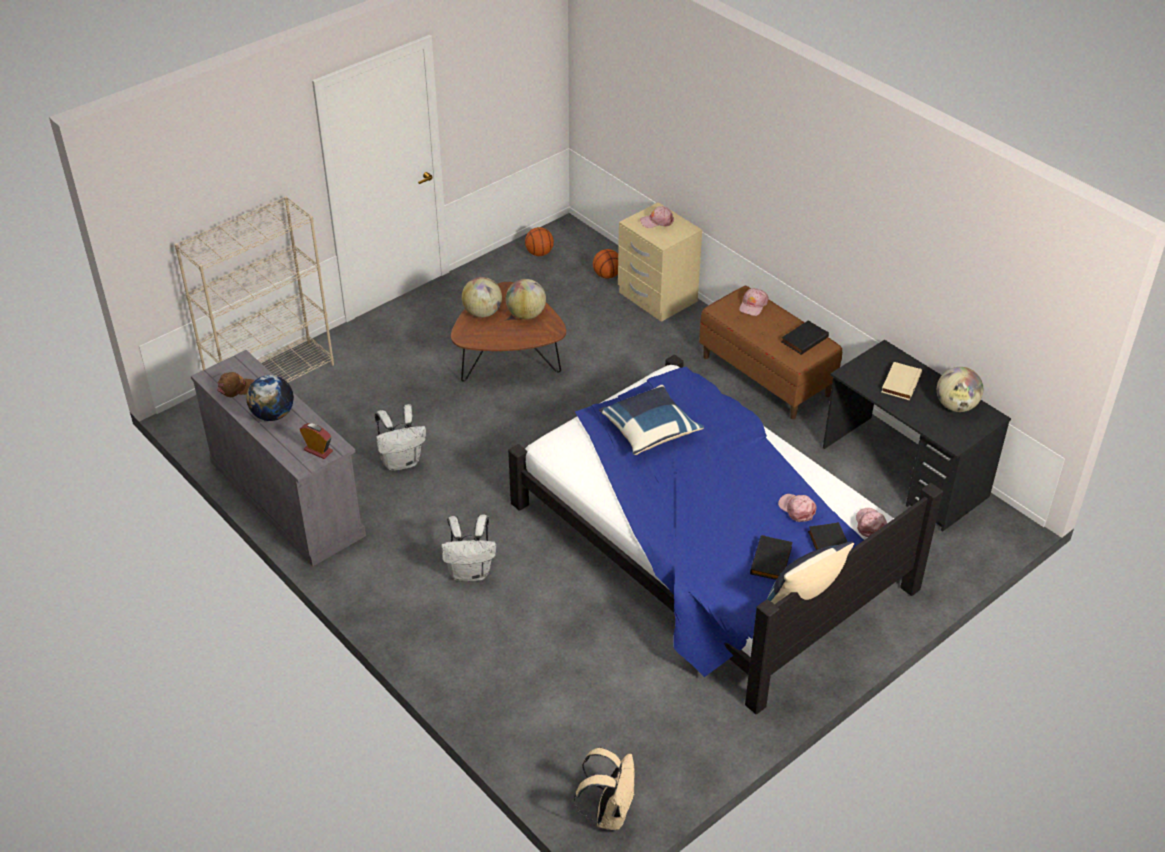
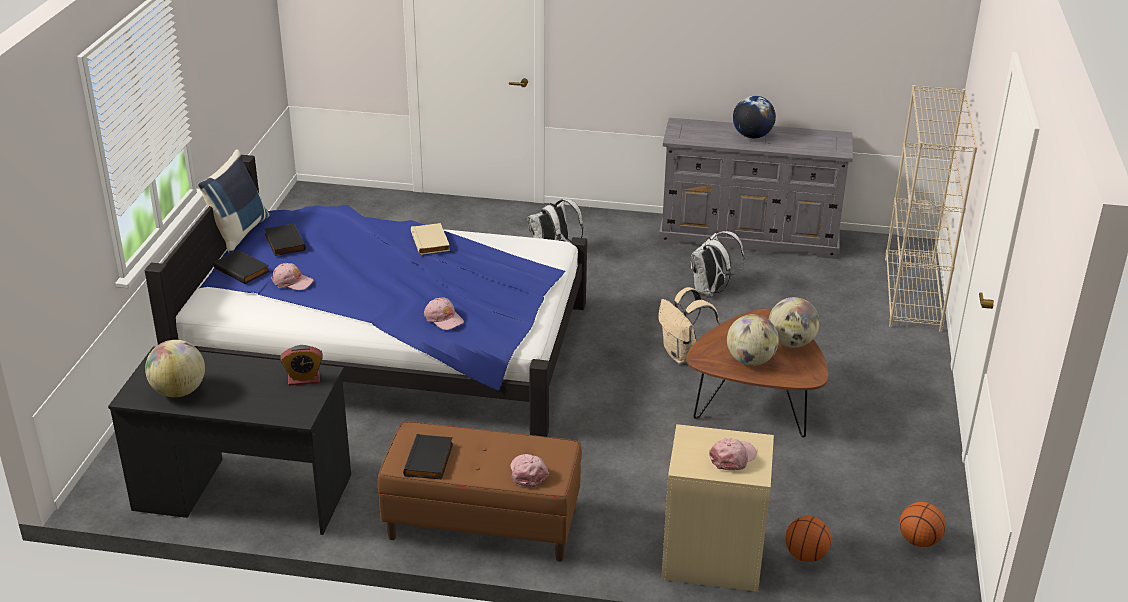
camera: 140 degrees right, 10 degrees down
(237, 388) = (807, 138): brown cap -> none
(318, 450) = (684, 132): alarm clock -> alarm clock (304, 379)
(609, 813) = (315, 198): beige backpack -> beige backpack (683, 355)
(649, 431) = (482, 283): blue pillow -> none
(870, 524) = (216, 298): pink cap -> pink cap (443, 318)
(900, 383) = (258, 389): beige book -> beige book (431, 242)

